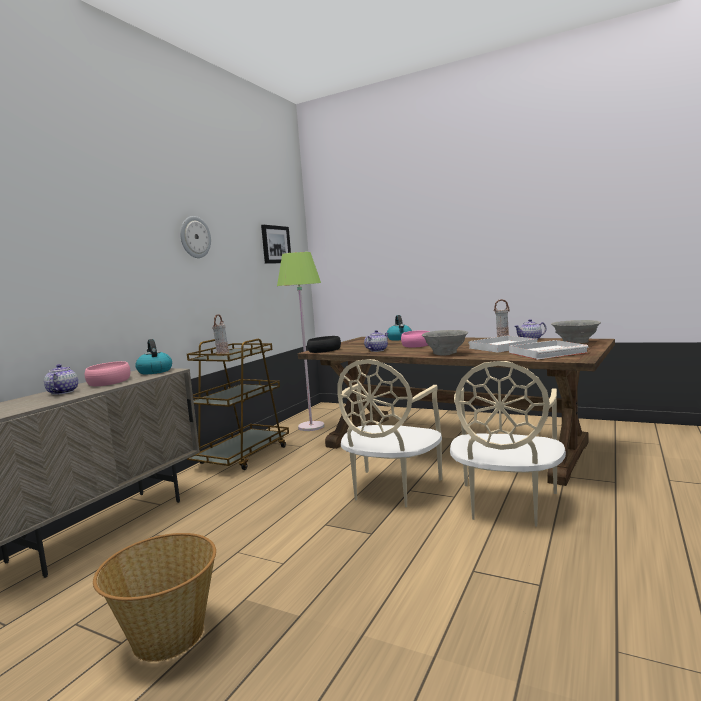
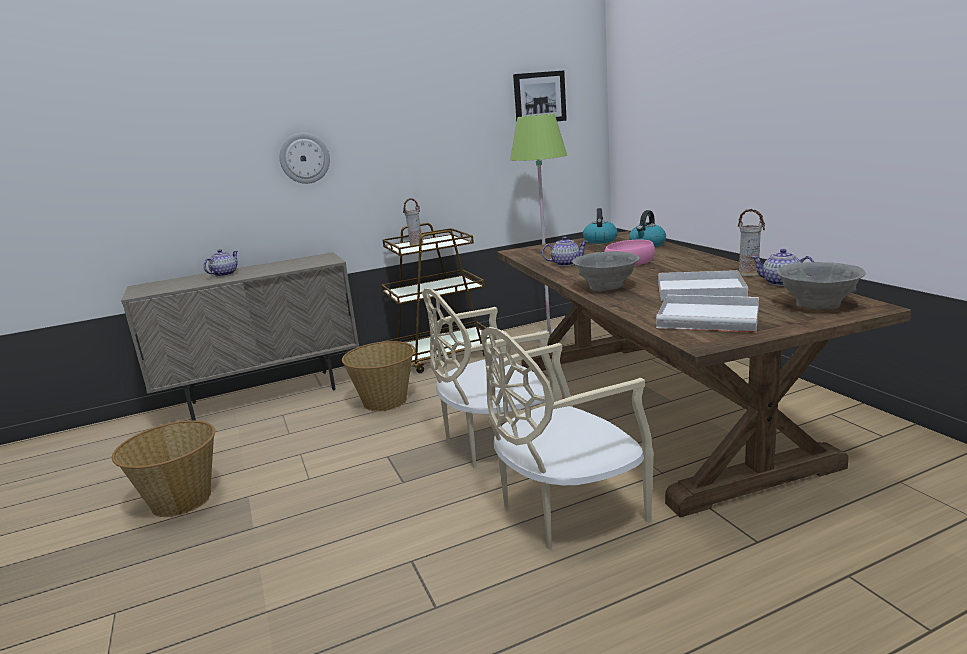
camera: 40 degrees right, 10 degrees up
(109, 381) = (272, 267): pink bowl -> none
(154, 371) = (320, 260): kettle -> kettle (600, 240)
(195, 237) = (401, 105): wall clock -> wall clock (304, 158)
(249, 494) = (386, 401): none -> basket
(324, 350) = (529, 250): black bowl -> none

